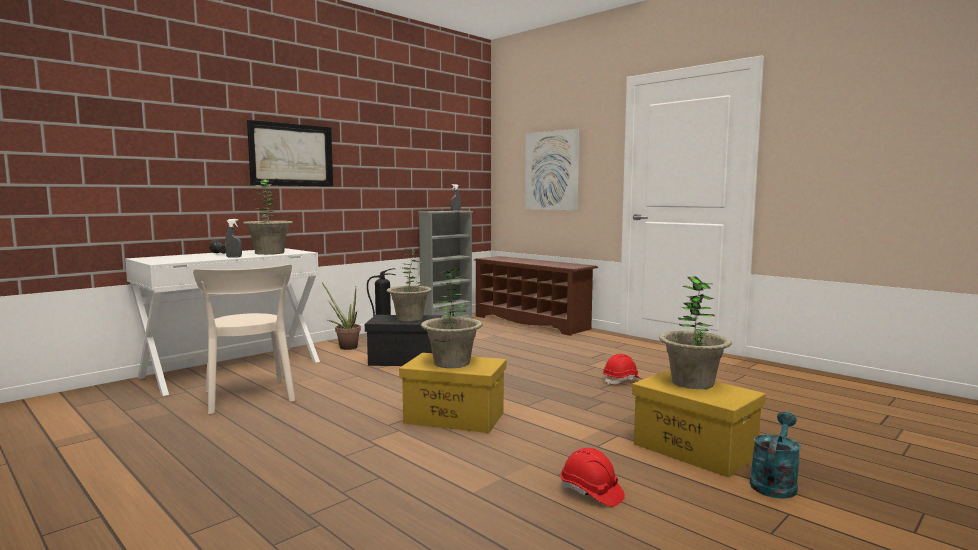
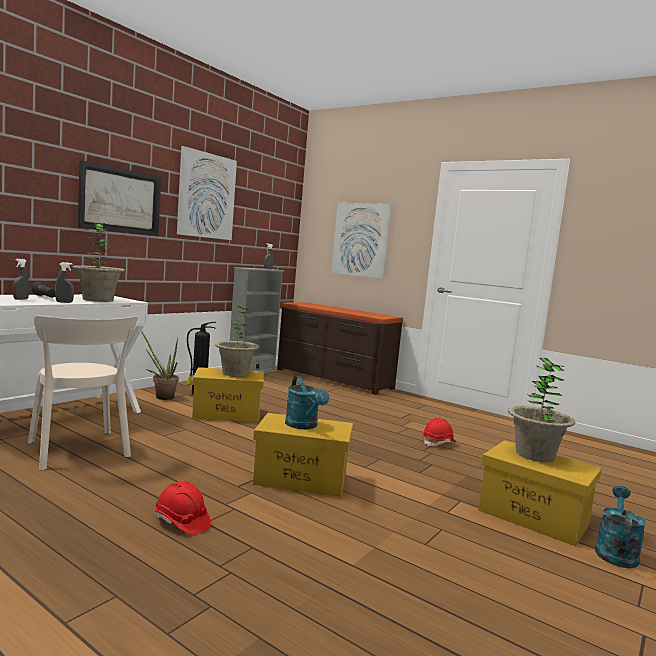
camera: 10 degrees left, 0 degrees up
(195, 257) = (21, 299): none -> grey spray bottle
(382, 141) = (207, 196): none -> picture
(405, 360) = (227, 413): black storage box -> yellow storage box
(452, 363) = (304, 426): potted plant -> turquoise watering can
(532, 322) = (333, 379): brown shoe rack -> brown dresser
(591, 493) = (464, 564): red hard hat -> red hard hat (182, 522)

